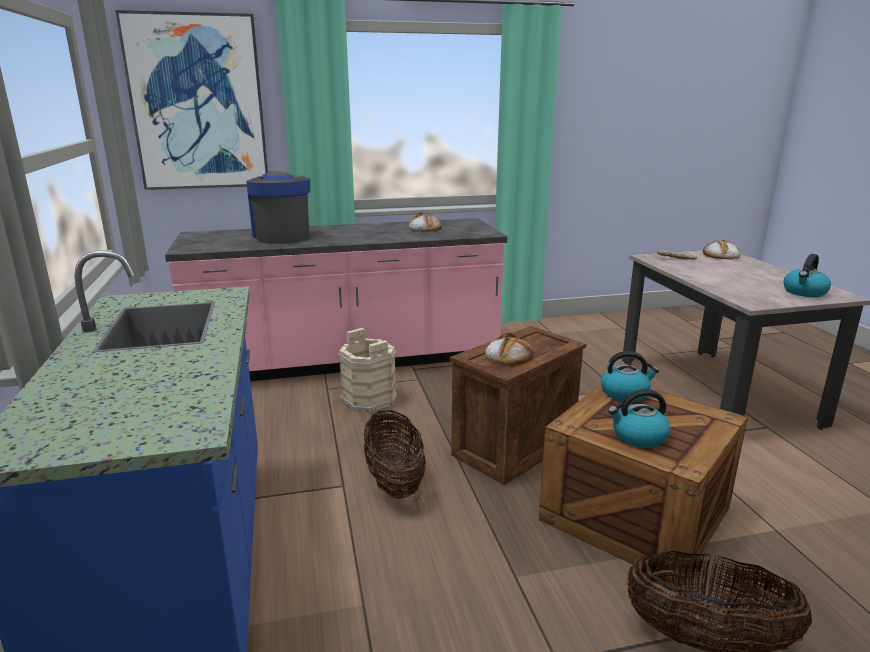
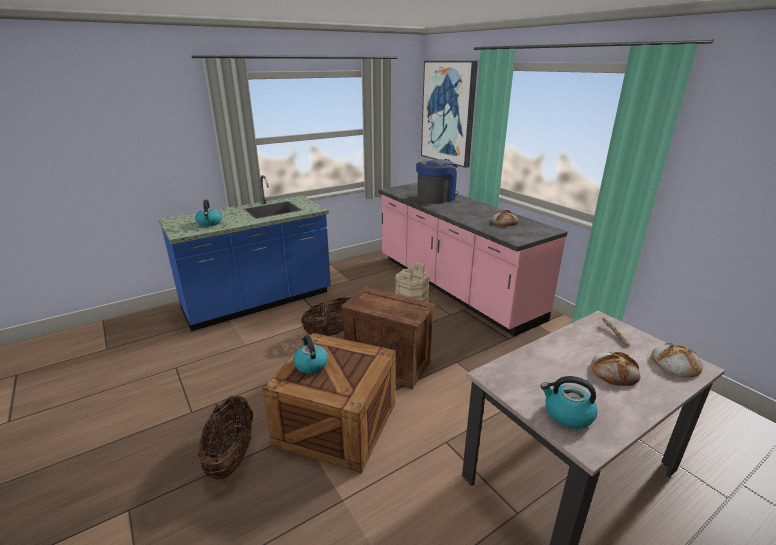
camera: 70 degrees right, 5 degrees up
(508, 355) = (377, 302): bread -> bread (614, 371)
(625, 393) = (370, 357): kettle -> kettle (209, 223)

